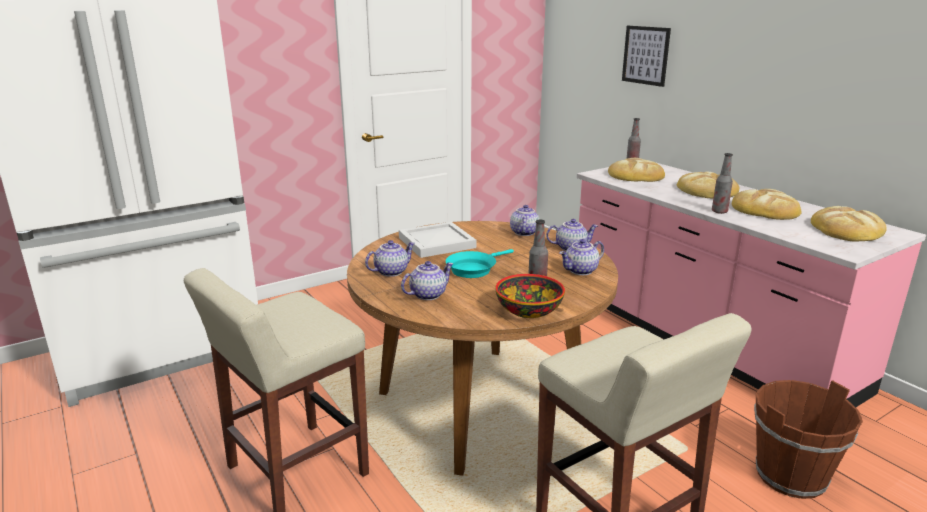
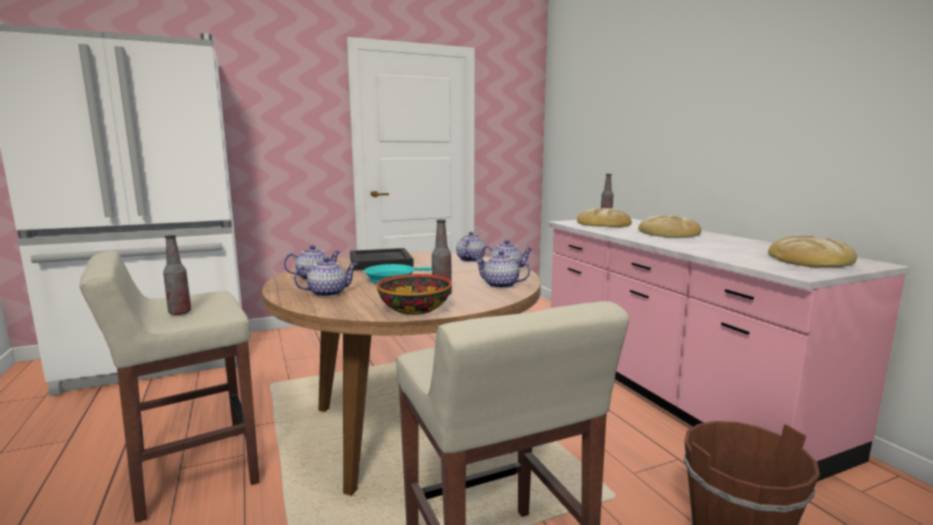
camera: 10 degrees right, 10 degrees down
(435, 242) = (379, 262): white tray -> black tray
(581, 271) = (500, 285): teapot -> teapot turned 45 degrees clockwise
(645, 55) = (621, 121): picture -> none
(719, 211) = (670, 244): bottle -> bottle (180, 312)
(765, 210) = (722, 245): bread -> none

